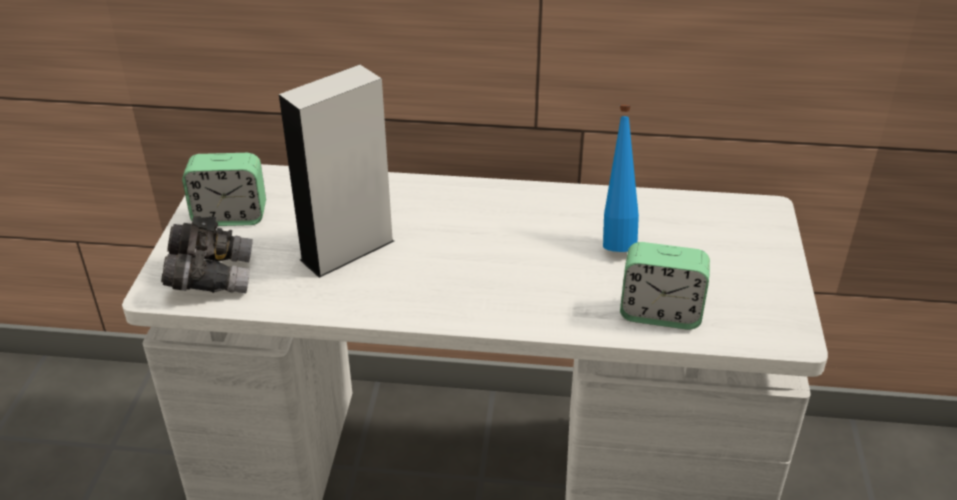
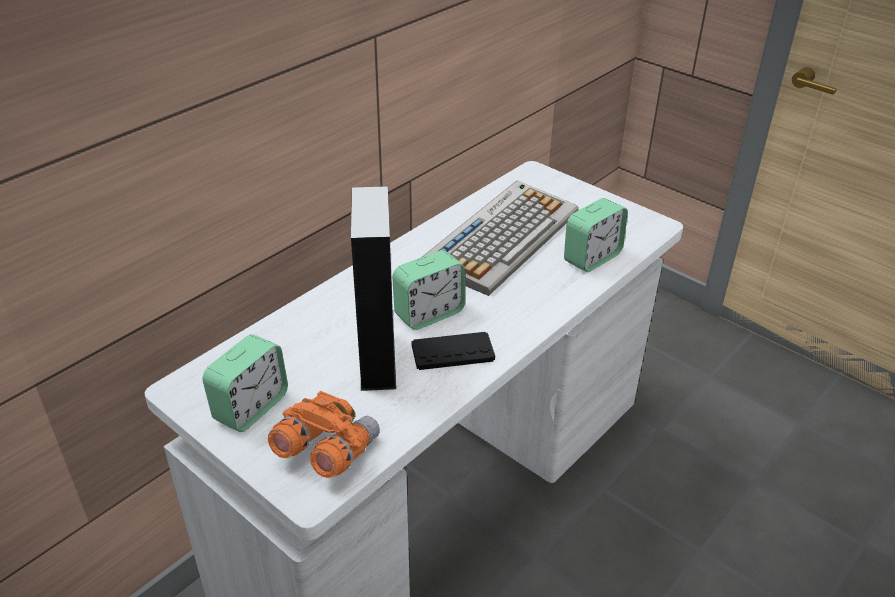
camera: 55 degrees left, 0 degrees up
(211, 276) = (325, 451): grey binoculars -> orange binoculars
(400, 287) = (452, 352): none -> black game controller
(441, 249) = (429, 313): none -> alarm clock
(617, 239) = (502, 237): blue bottle -> keyboard

